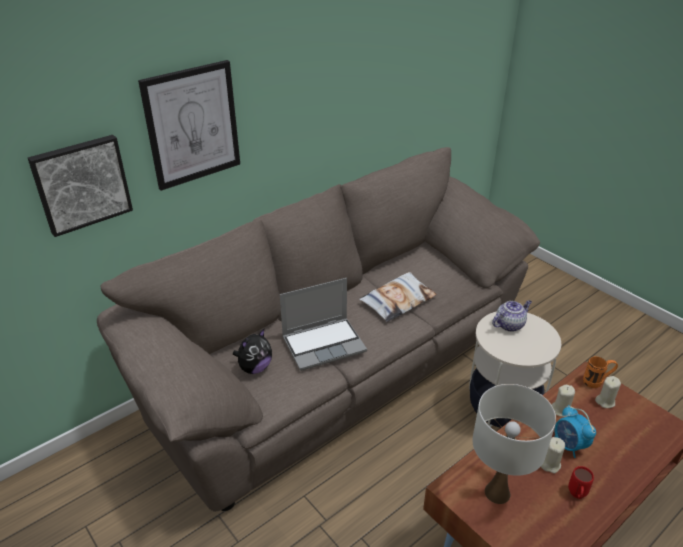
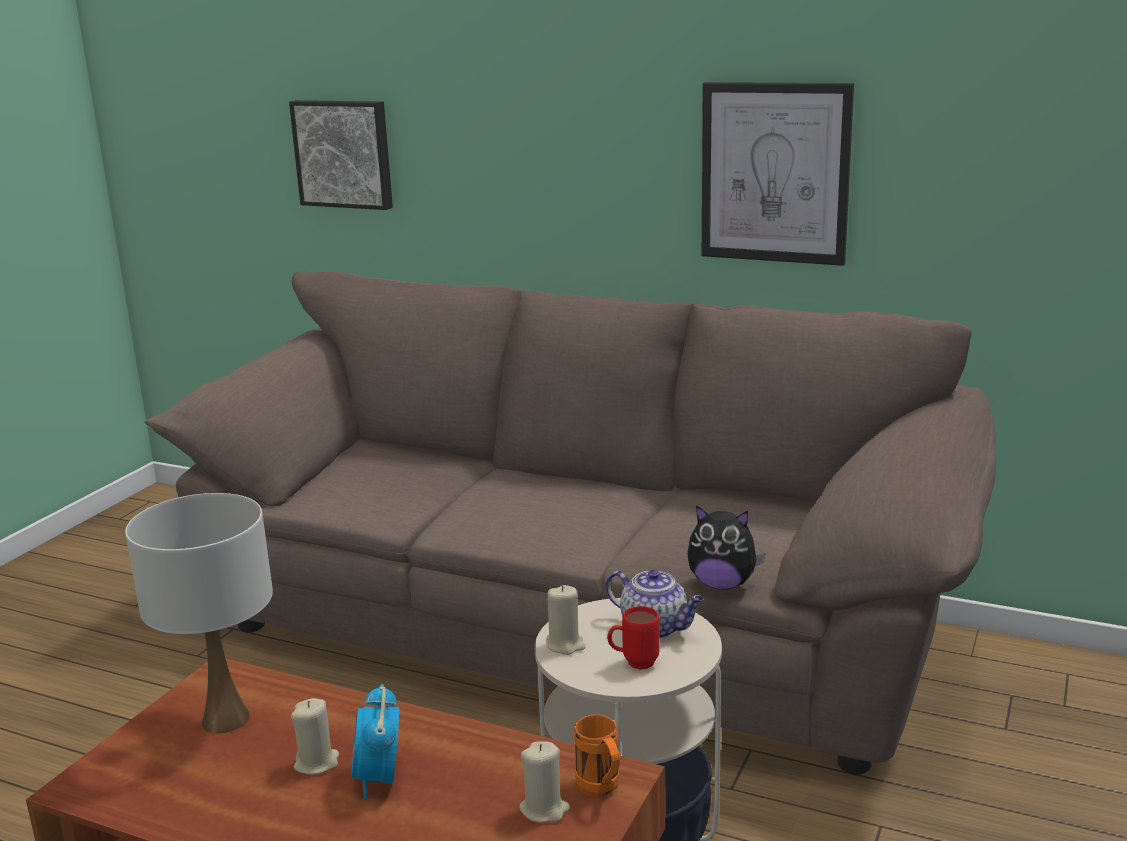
camera: 65 degrees right, 15 degrees down
(192, 125) = (484, 121): picture -> picture (775, 173)
(254, 368) = (366, 470): plush toy -> plush toy (722, 584)
(324, 344) = (457, 498): laptop -> none
(398, 301) = (632, 527): pillow -> none
(561, 410) = (476, 755): beige candle -> beige candle (565, 644)
(569, 445) = (379, 778): alarm clock -> alarm clock turned 45 degrees counterclockwise
(576, 496) = (249, 804): red mug -> red mug (633, 663)

